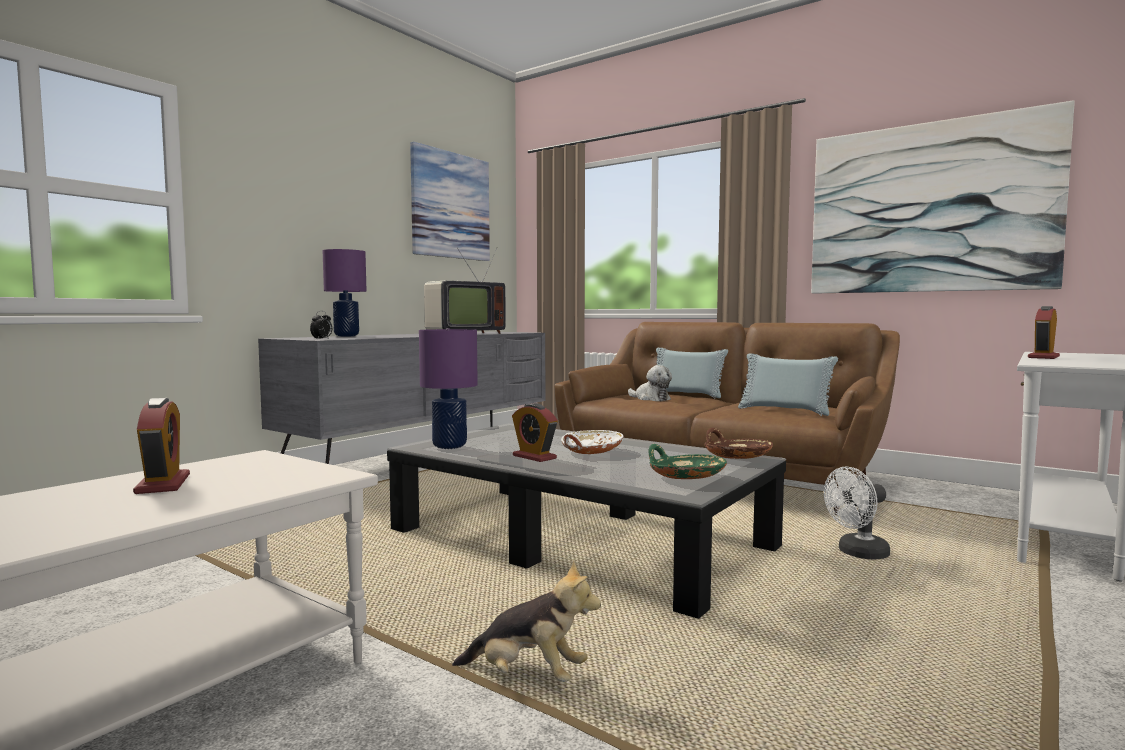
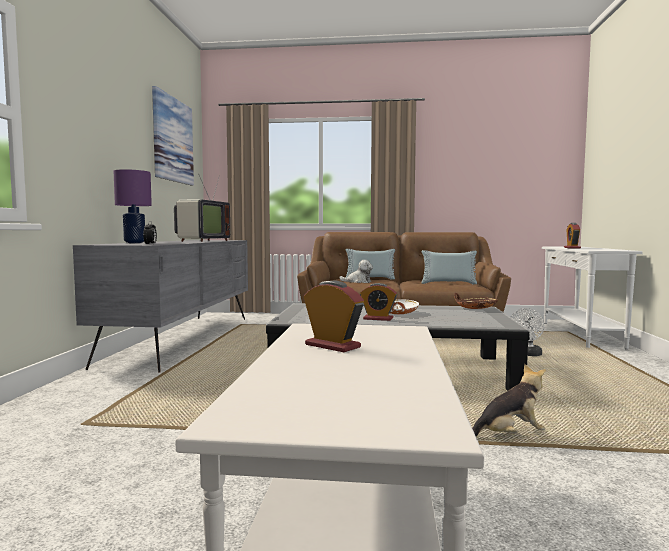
camera: 30 degrees left, 0 degrees up
(449, 447) = (309, 319): purple table lamp -> none
(685, 477) = (484, 319): green bowl -> none
(929, 208) = (489, 169): picture -> none

